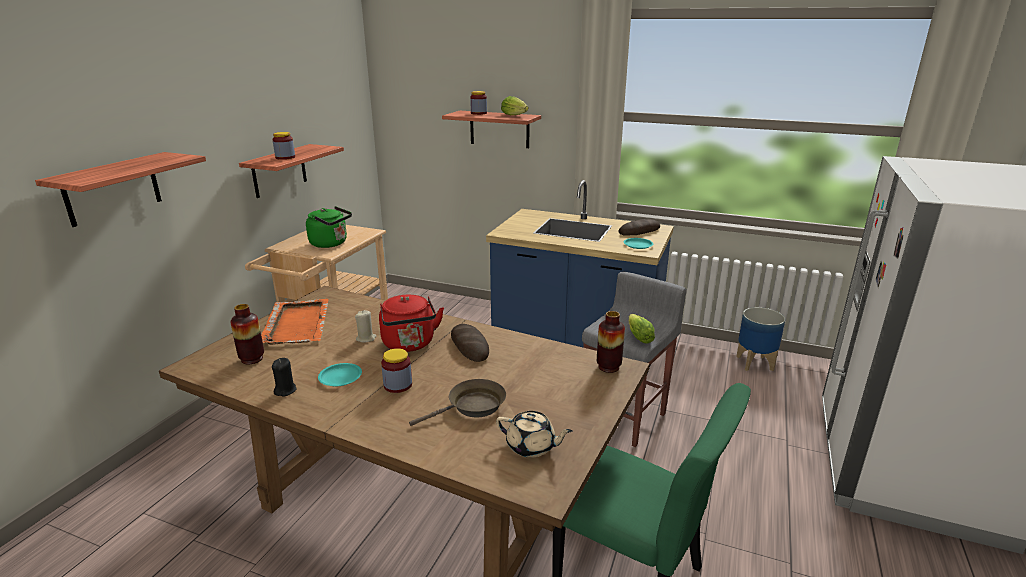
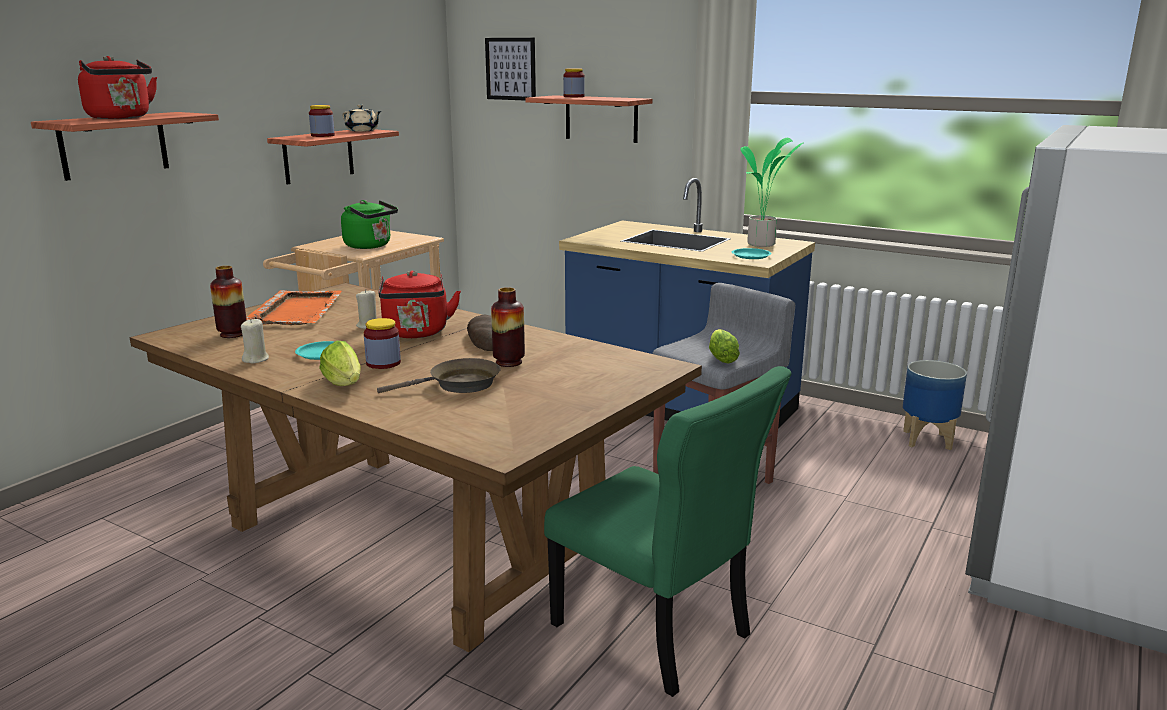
camera: 10 degrees right, 5 degrees down
(120, 169) = (121, 118): none -> red kettle
(285, 390) = (256, 359): black candle -> beige candle
(423, 89) = (510, 69): none -> picture
(515, 115) = (618, 98): lettuce -> lettuce (344, 384)
(531, 446) = (508, 419): beige teapot -> beige teapot (362, 131)
(608, 367) = (646, 365): vase -> vase (509, 362)
(639, 231) = (763, 244): bread -> potted plant

